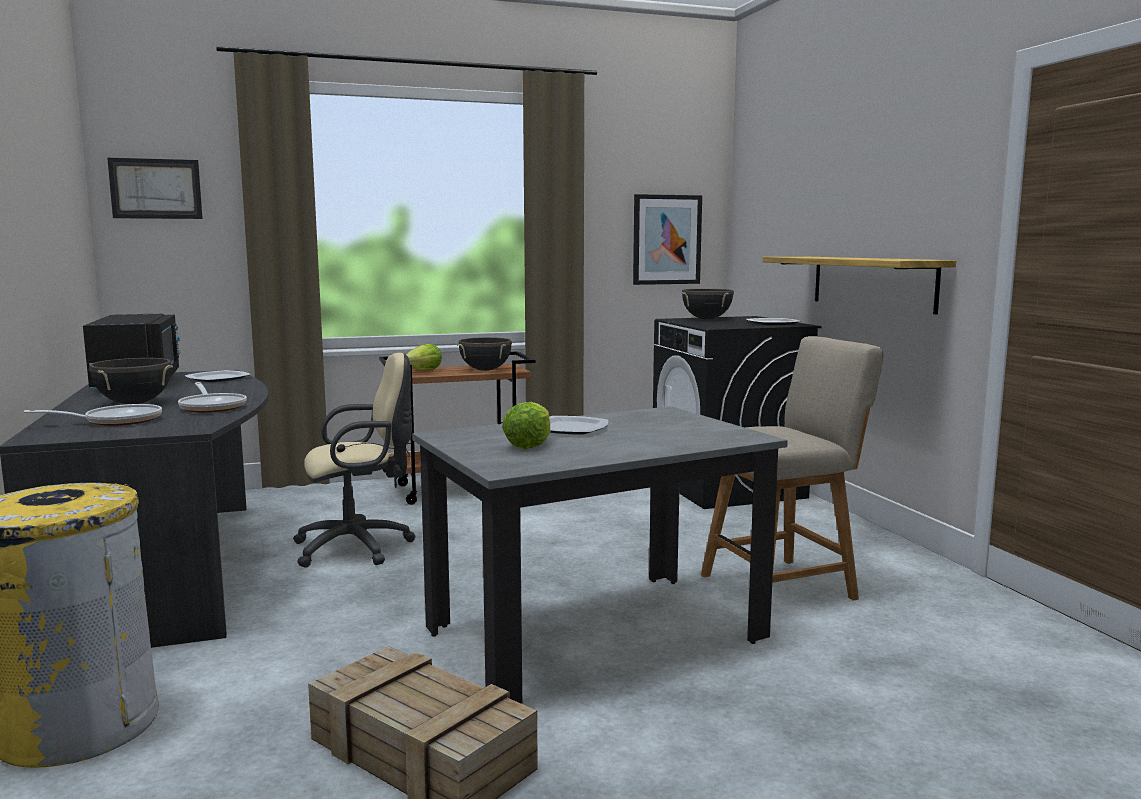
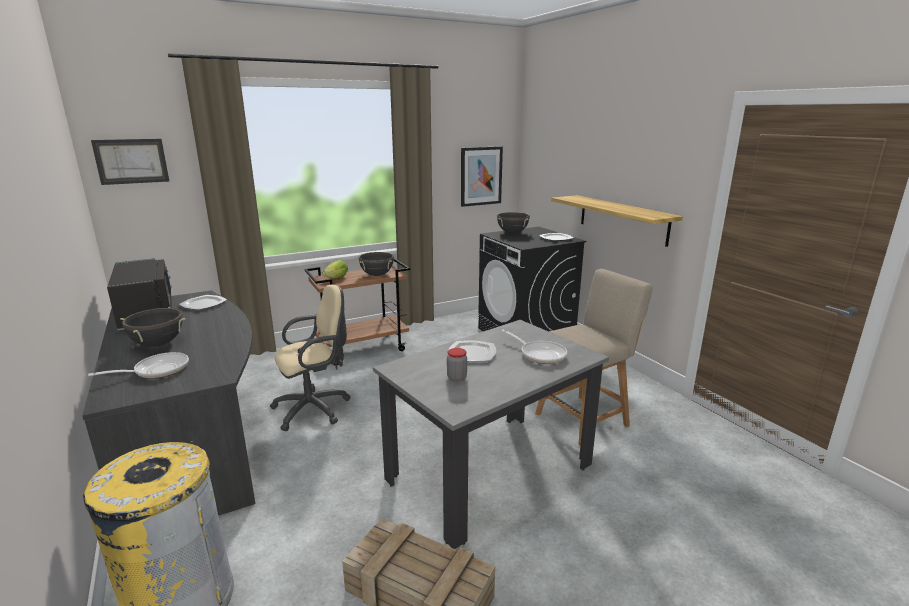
camera: 10 degrees left, 10 degrees up
(212, 407) = (218, 345): frying pan -> frying pan (540, 354)
(529, 445) = (457, 377): lettuce -> jar

